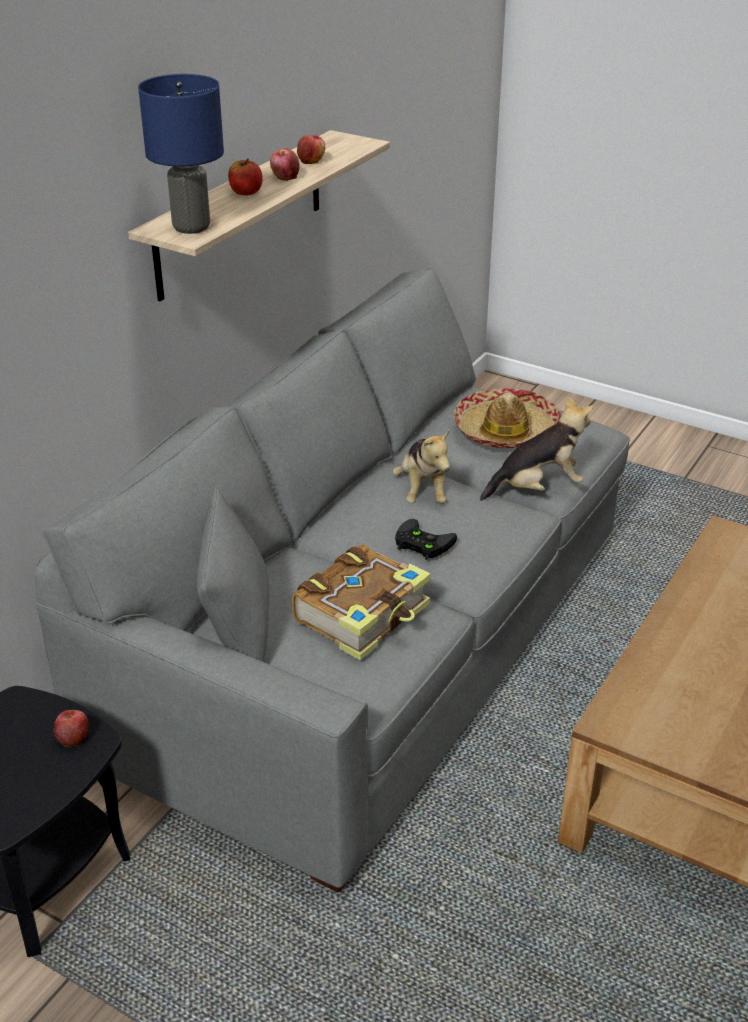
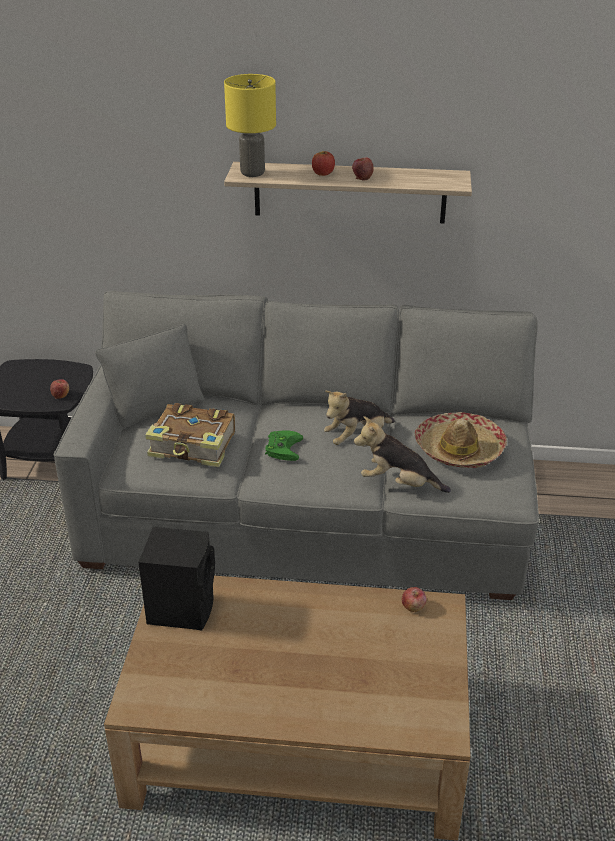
camera: 65 degrees right, 0 degrees up
(192, 228) = (252, 174): blue table lamp -> yellow table lamp
(311, 161) = (400, 177): apple -> apple (413, 607)
(421, 543) = (282, 447): black game controller -> green game controller
(537, 487) = (398, 483): plush toy -> plush toy turned 150 degrees clockwise
(655, 721) = (182, 607): none -> black speaker

